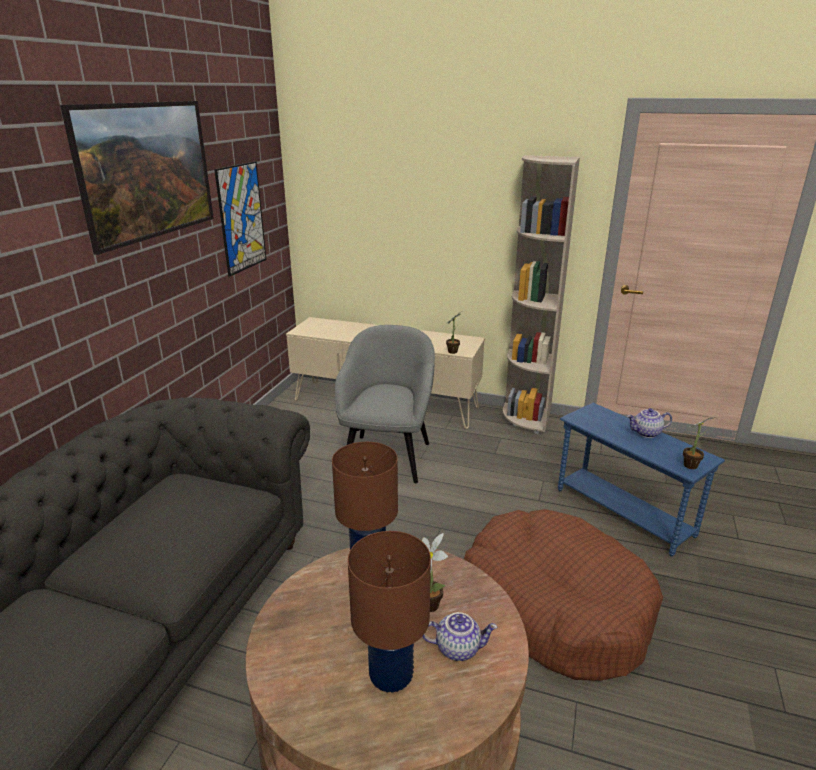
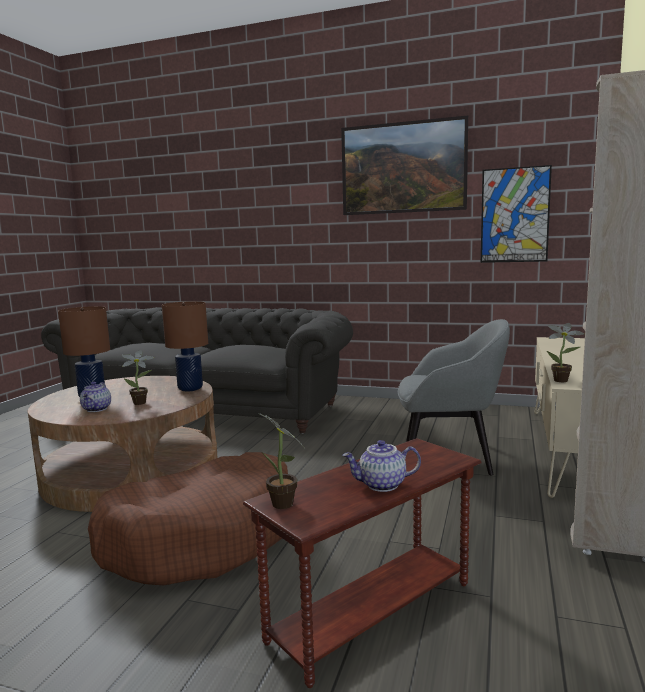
camera: 90 degrees right, 15 degrees down
(623, 512) = (373, 613): blue side table -> brown side table
(646, 433) = (382, 485): teapot -> teapot turned 90 degrees counterclockwise

